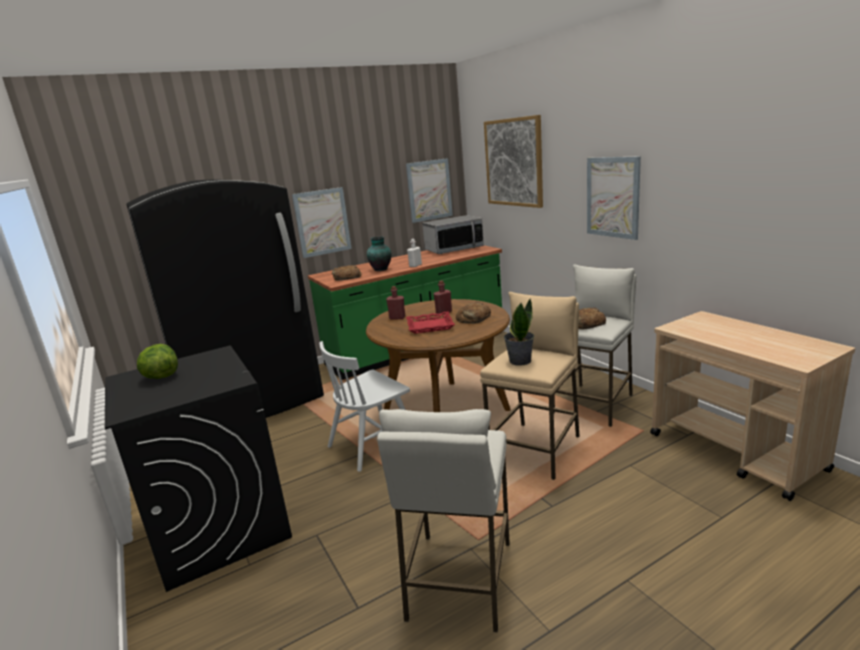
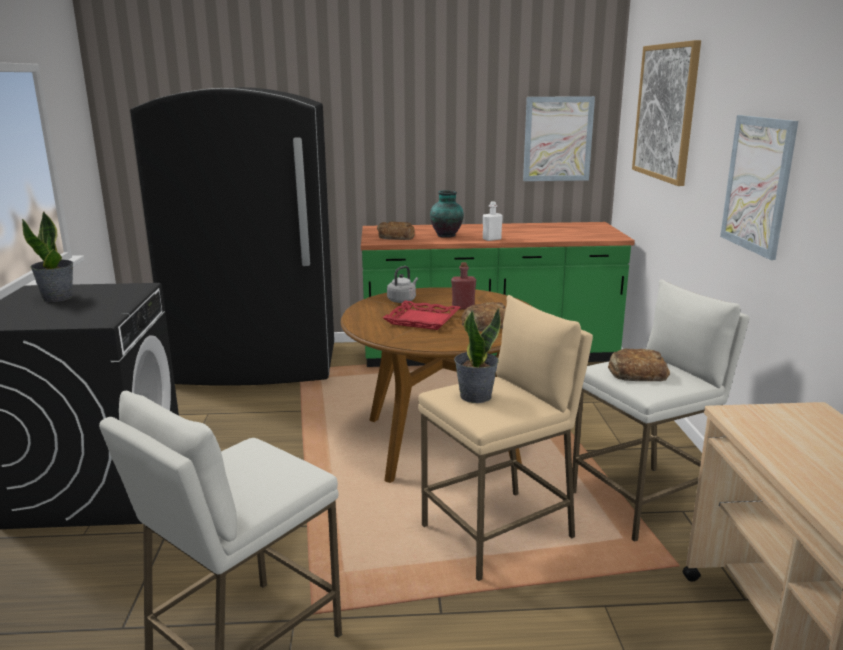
camera: 25 degrees right, 0 degrees up
(161, 377) = (58, 298): lettuce -> potted plant
(322, 222) = (393, 161): picture -> none
(373, 444) = (322, 453): white chair -> none
(397, 318) = (402, 300): red bottle -> grey kettle
(454, 249) = (572, 228): microwave -> none

